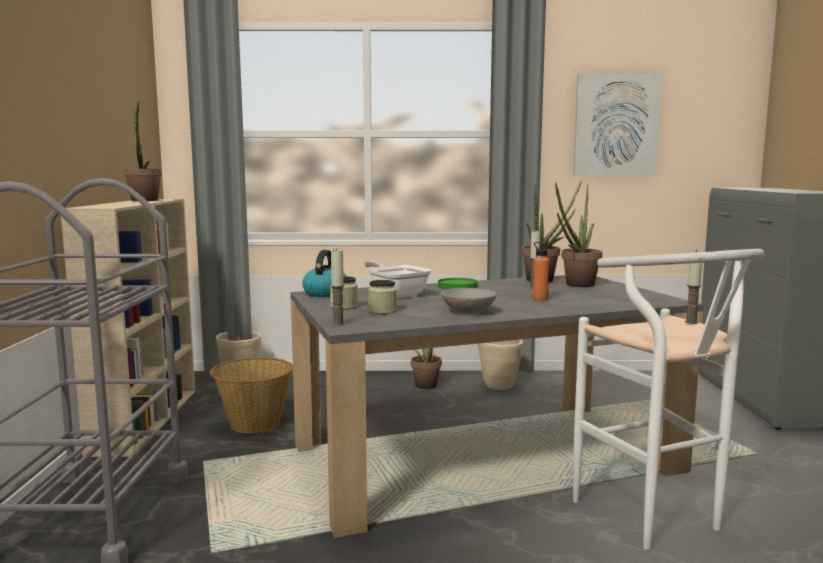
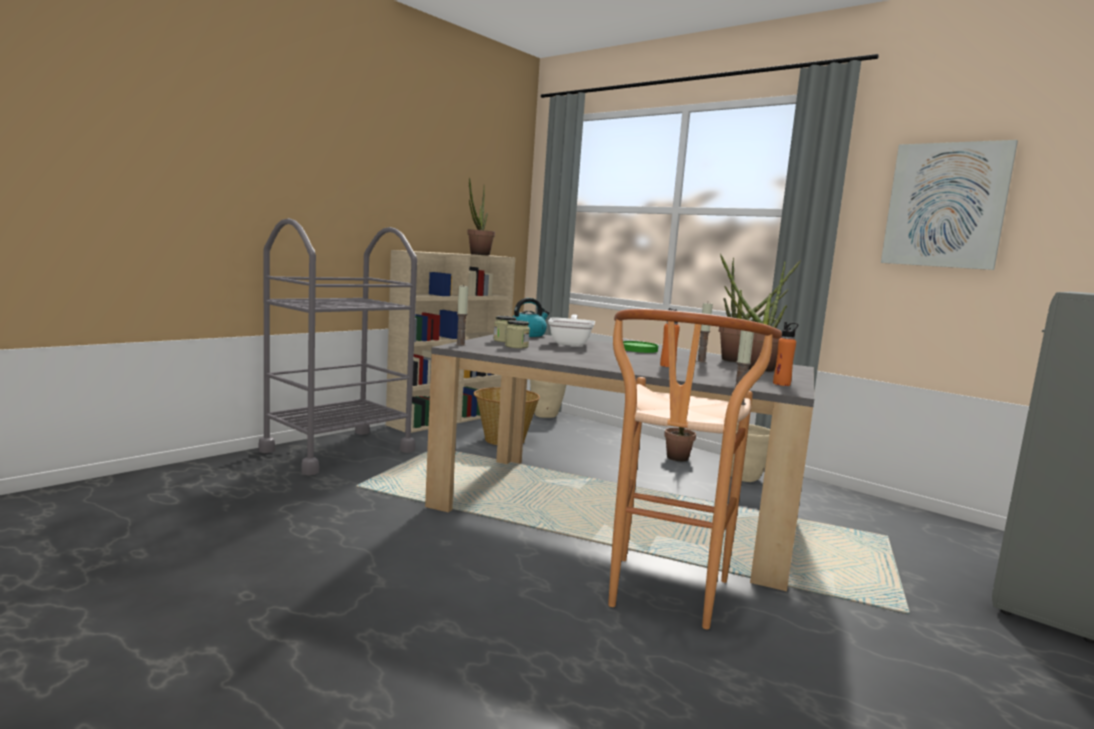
camera: 40 degrees right, 0 degrees up
(468, 312) = (571, 358): grey bowl -> none
(644, 296) = (781, 384): none -> orange bottle
(656, 520) = (663, 598): white stool -> brown stool

